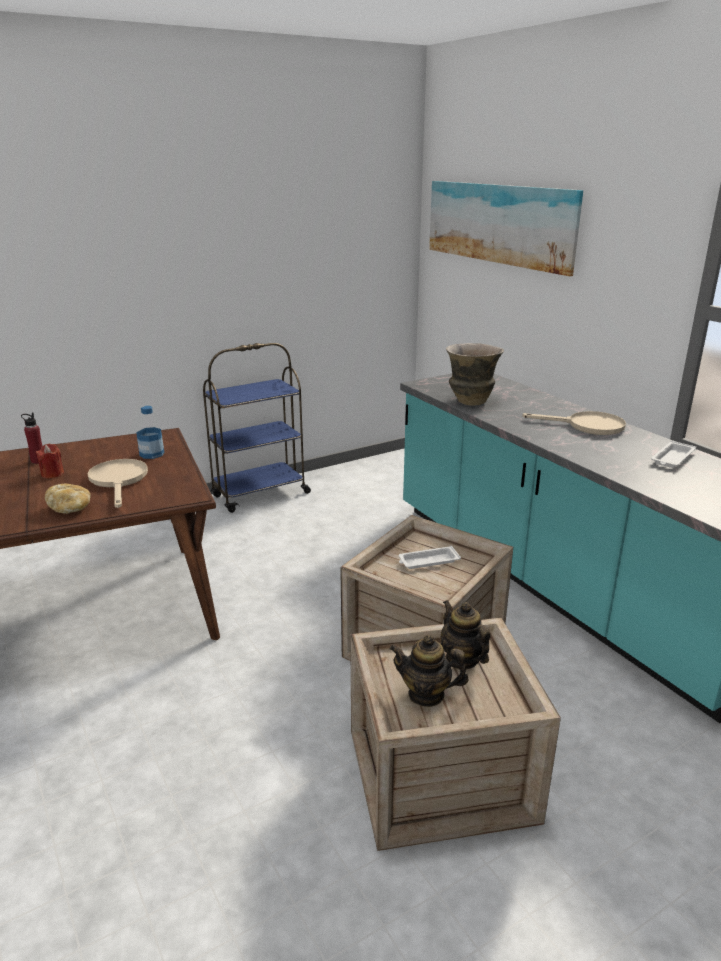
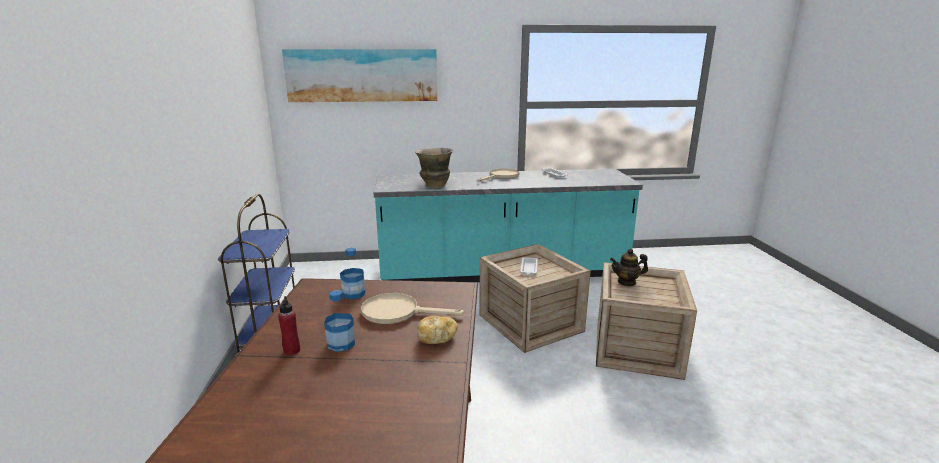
camera: 65 degrees left, 5 degrees down
(52, 474) = (341, 344): red candle -> bottle
(426, 694) = (653, 296): teapot -> none

